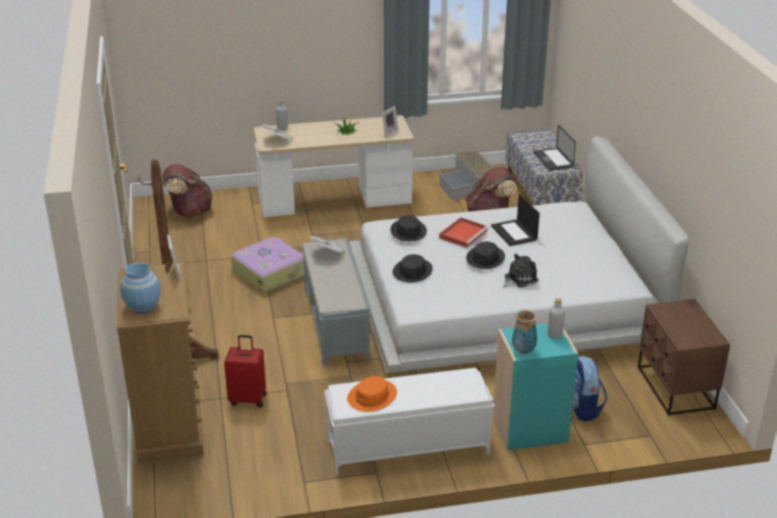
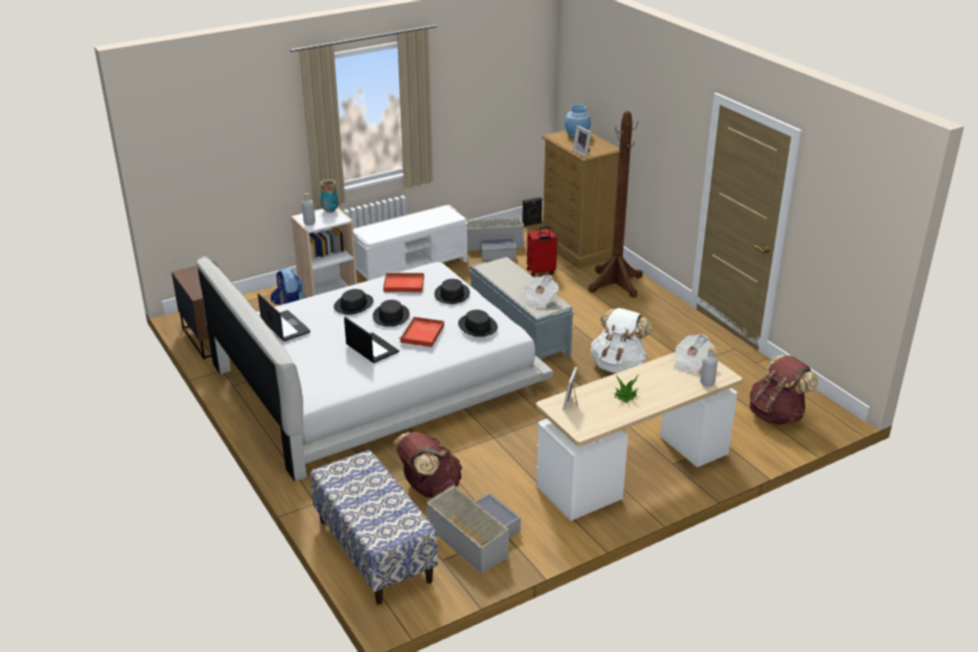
camera: 160 degrees right, 0 degrees up
(184, 495) = (532, 224): none -> black speaker
(270, 272) = (618, 365): suitcase -> white backpack
(272, 458) = (495, 247): none -> grey storage box
(372, 396) = (431, 217): orange hat -> none
(458, 292) = (403, 284): none -> red tray
(519, 279) = (353, 305): plush toy -> black hat
(529, 429) = (328, 291): turquoise bookcase -> white bookcase
(553, 160) = (354, 481): laptop -> laptop (285, 327)

